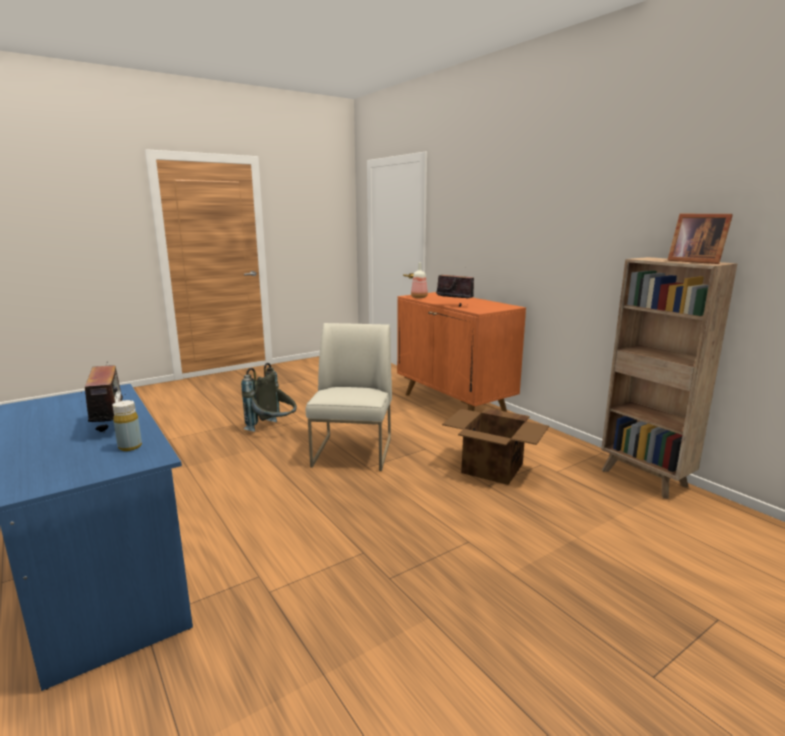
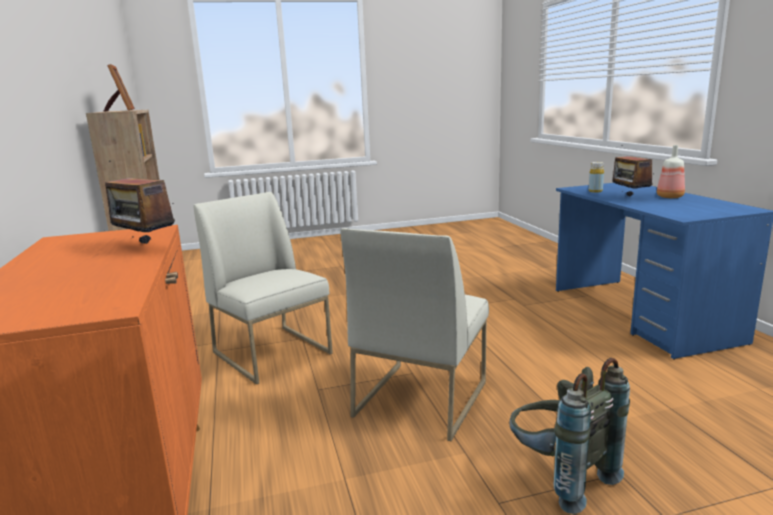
camera: 160 degrees left, 0 degrees up
(419, 297) = (108, 294): bottle -> bottle (669, 197)
(493, 468) = (273, 353): cardboard box -> white chair

